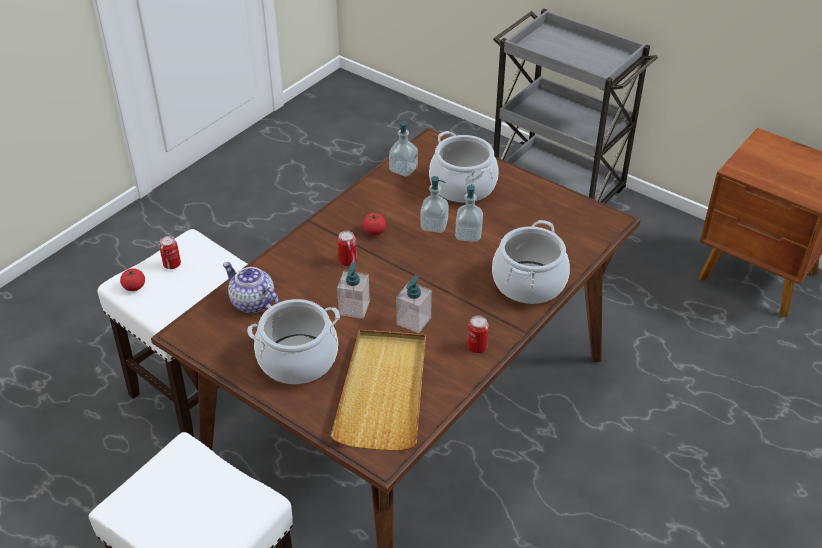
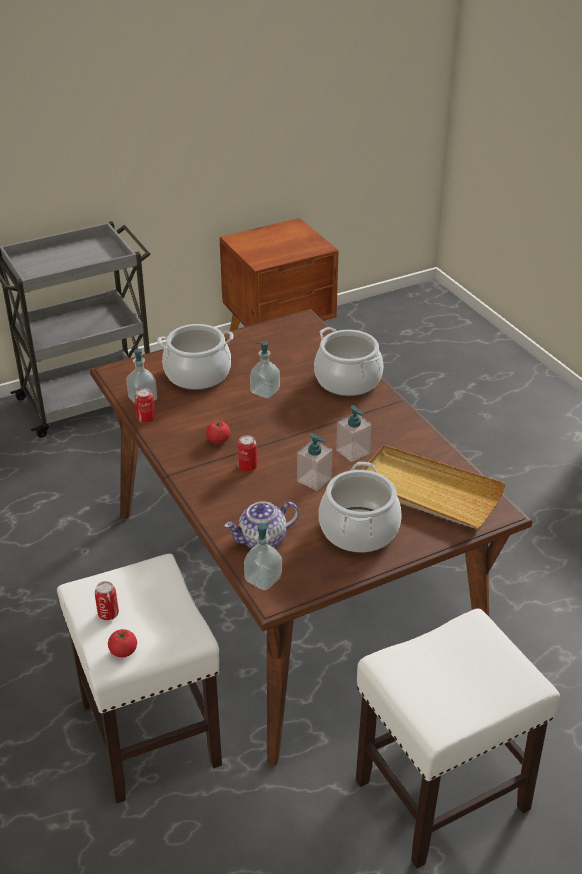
camera: 65 degrees left, 5 degrees down
(434, 225) = (238, 405): soap dispenser -> soap dispenser (263, 579)
(477, 347) = (405, 428): can -> can (146, 419)

